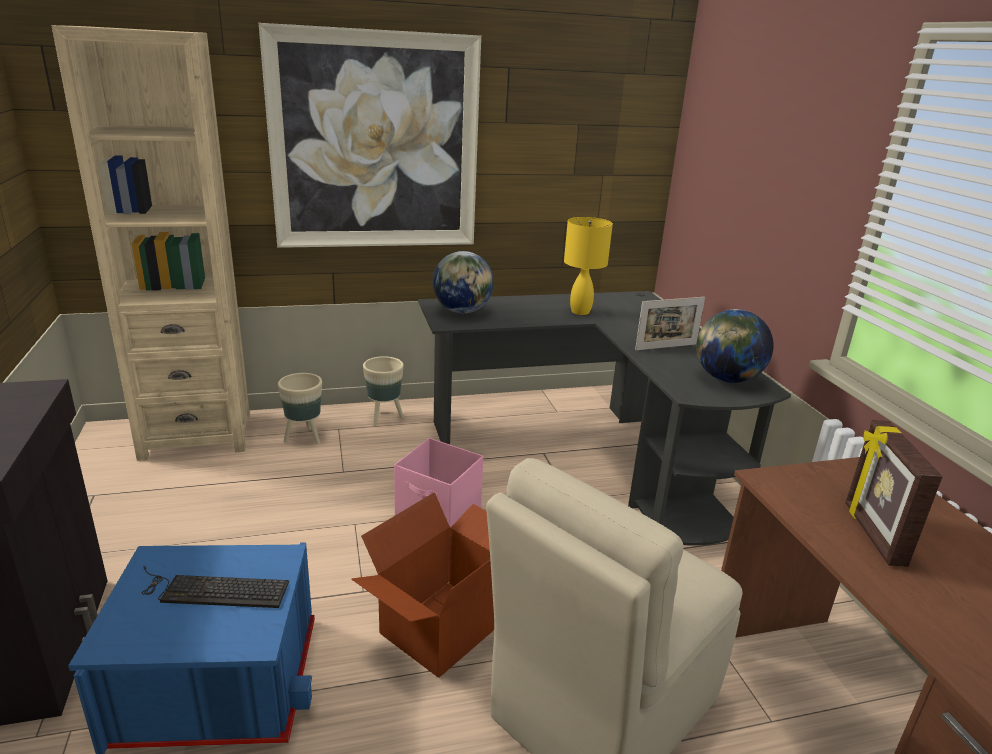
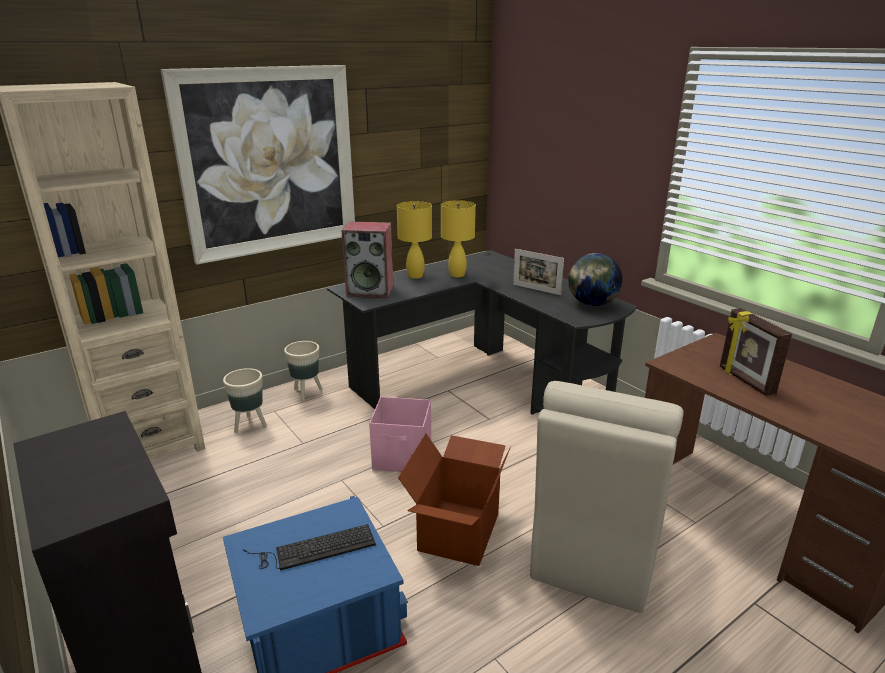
camera: 20 degrees left, 0 degrees up
(462, 311) = (371, 291): globe -> speaker
(528, 304) = (415, 276): none -> yellow table lamp
(666, 347) = (536, 289): picture frame -> picture frame turned 75 degrees clockwise

